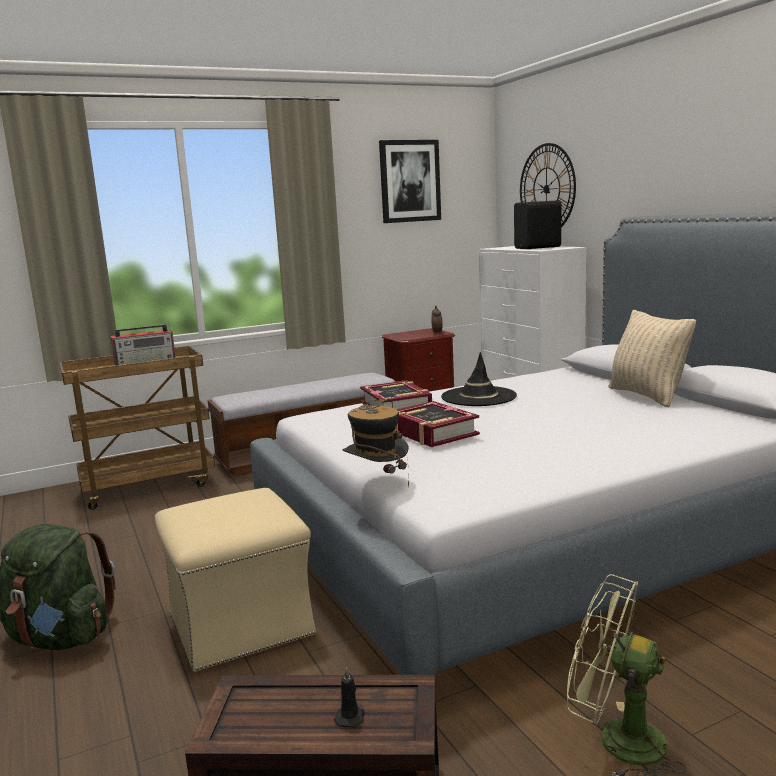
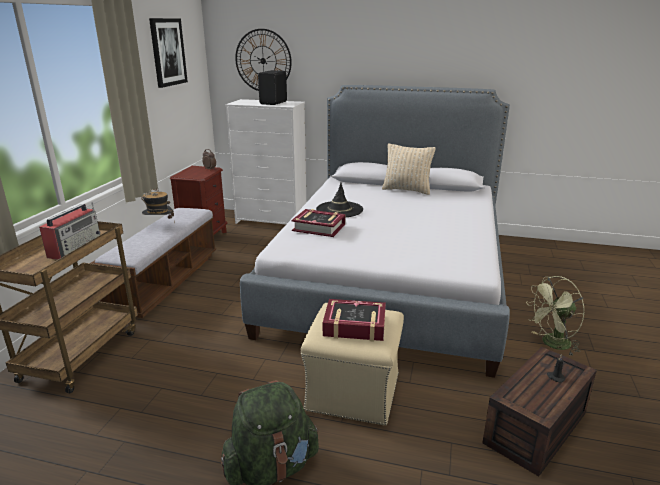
camera: 50 degrees left, 10 degrees up
(377, 483) = (427, 273): hat -> hat (159, 225)
(432, 432) = (378, 237): book -> book (354, 326)

